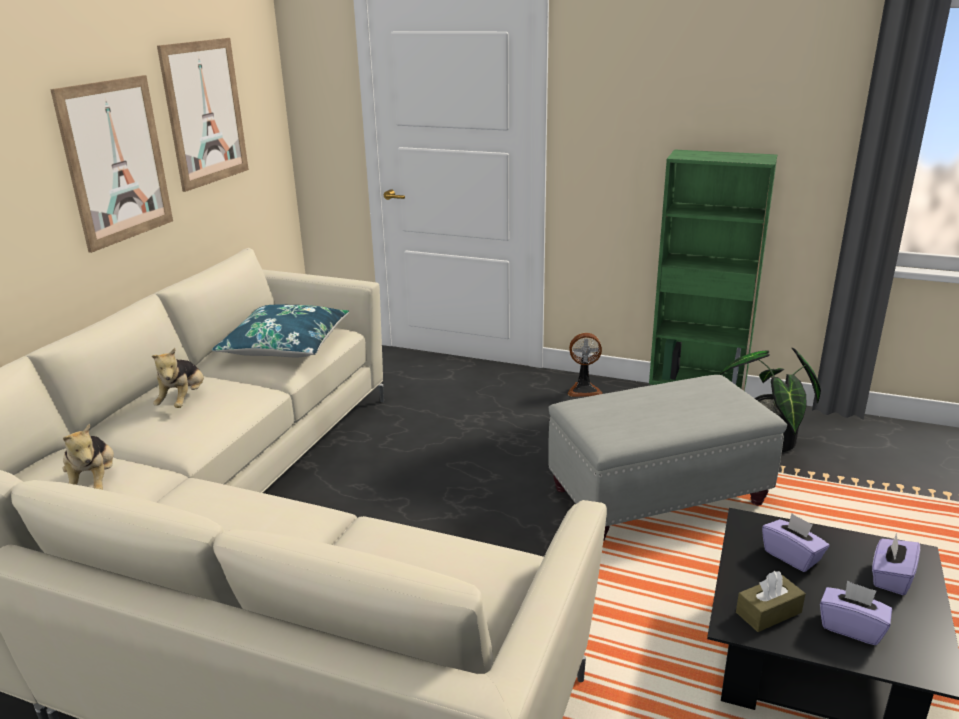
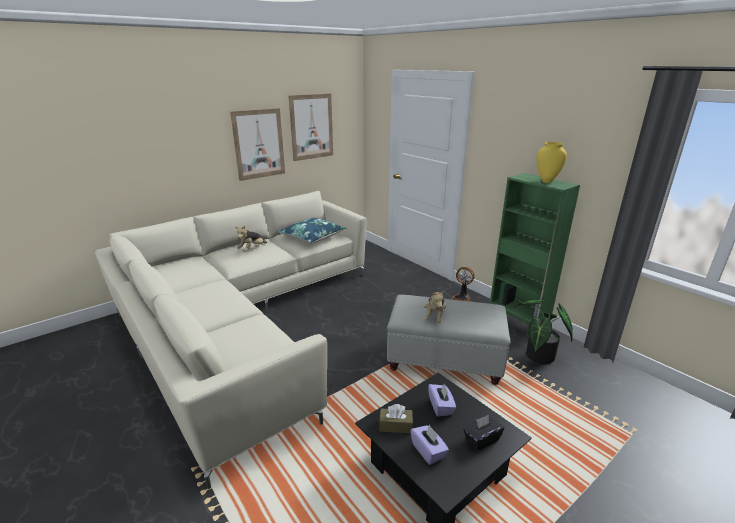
camera: 30 degrees right, 0 degrees up
(94, 484) = (192, 271): plush toy -> plush toy (434, 317)
(730, 156) = (547, 181): none -> yellow vase
(891, 578) = (481, 439): purple tissue box -> black tissue box

